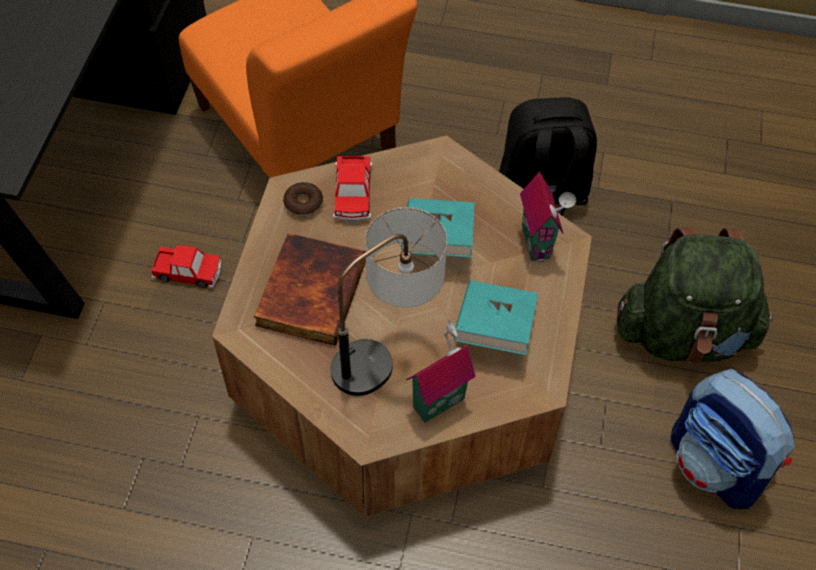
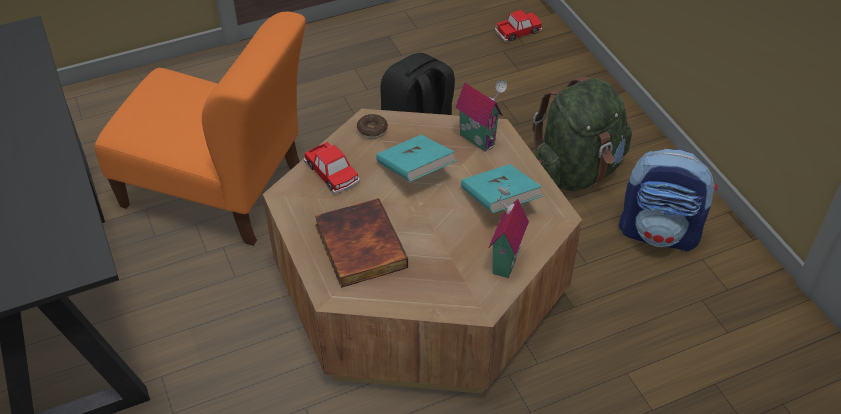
camera: 35 degrees left, 10 degrees down
(188, 272) = (211, 319): toy car -> toy car (518, 31)
(303, 203) = (303, 196): donut -> donut (372, 130)
(386, 351) = (445, 252): table lamp -> none

